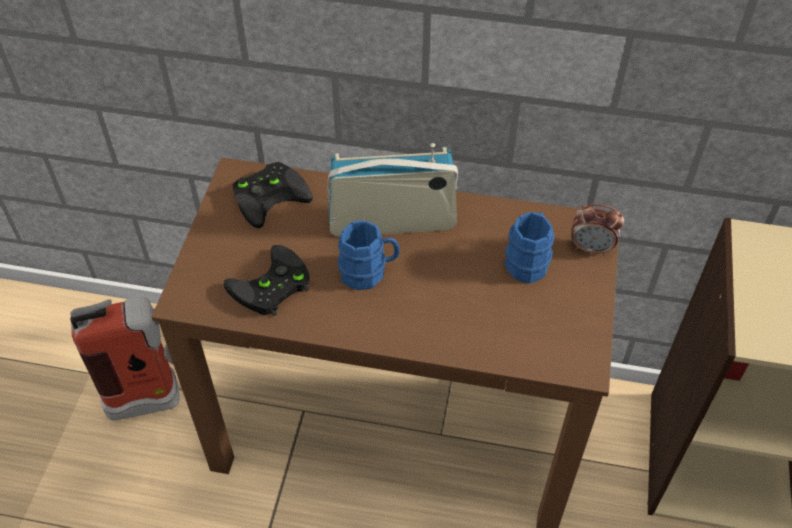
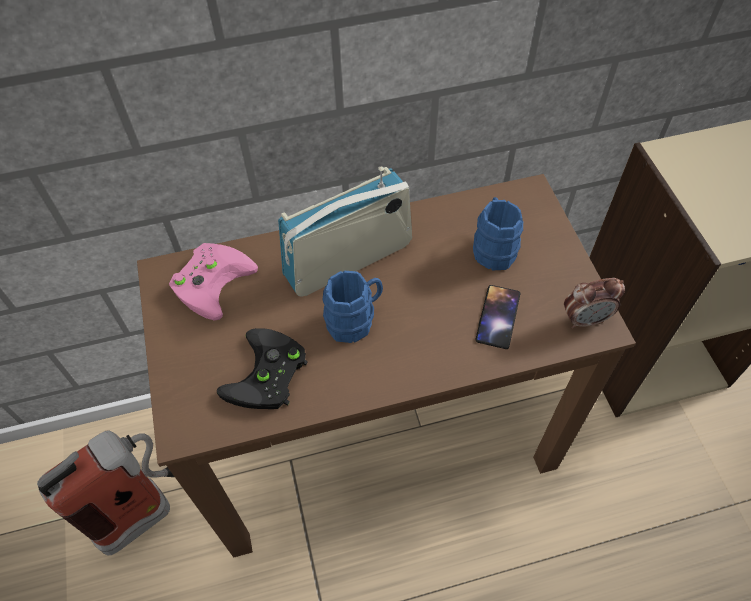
camera: 25 degrees left, 5 degrees up
(271, 195) = (212, 279): black game controller -> pink game controller
(494, 319) = (497, 317): none -> phone
(591, 248) = (539, 214): alarm clock -> alarm clock (585, 319)

